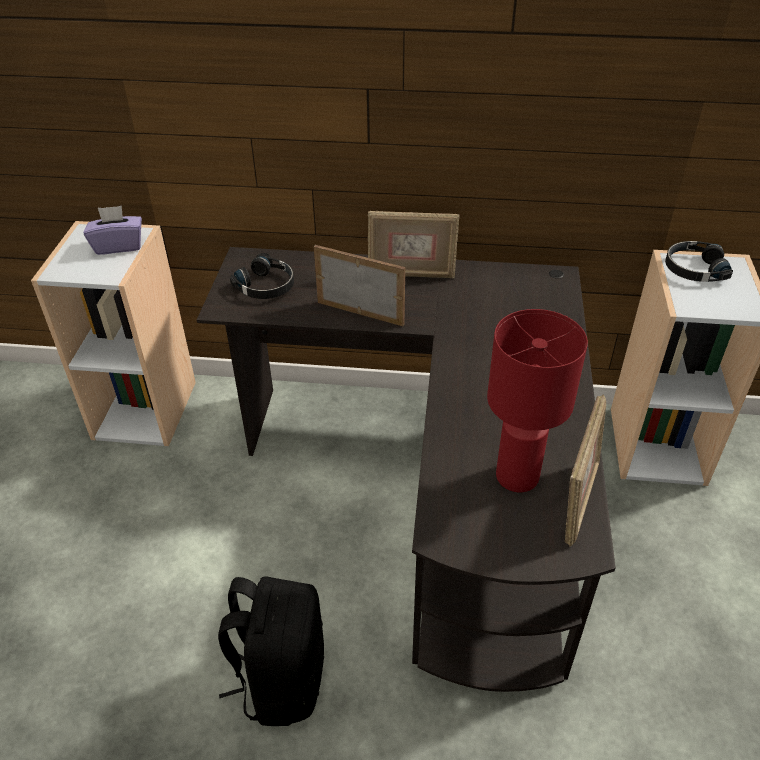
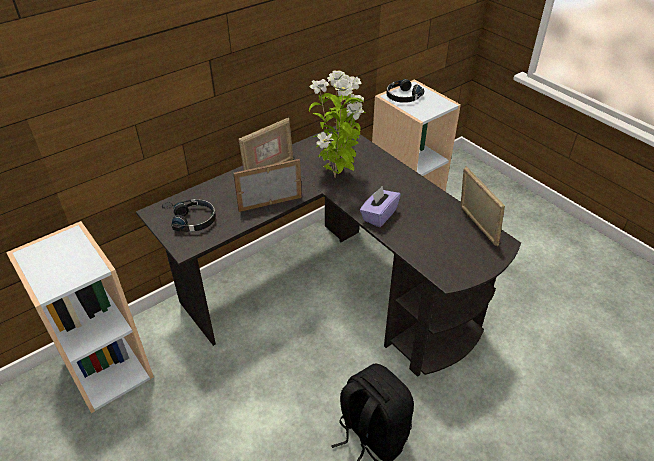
camera: 45 degrees left, 0 degrees up
(119, 246) = (70, 248): purple tissue box -> purple tissue box (379, 215)
(476, 326) = (336, 177): none -> potted plant
(518, 477) = (444, 232): red table lamp -> none

